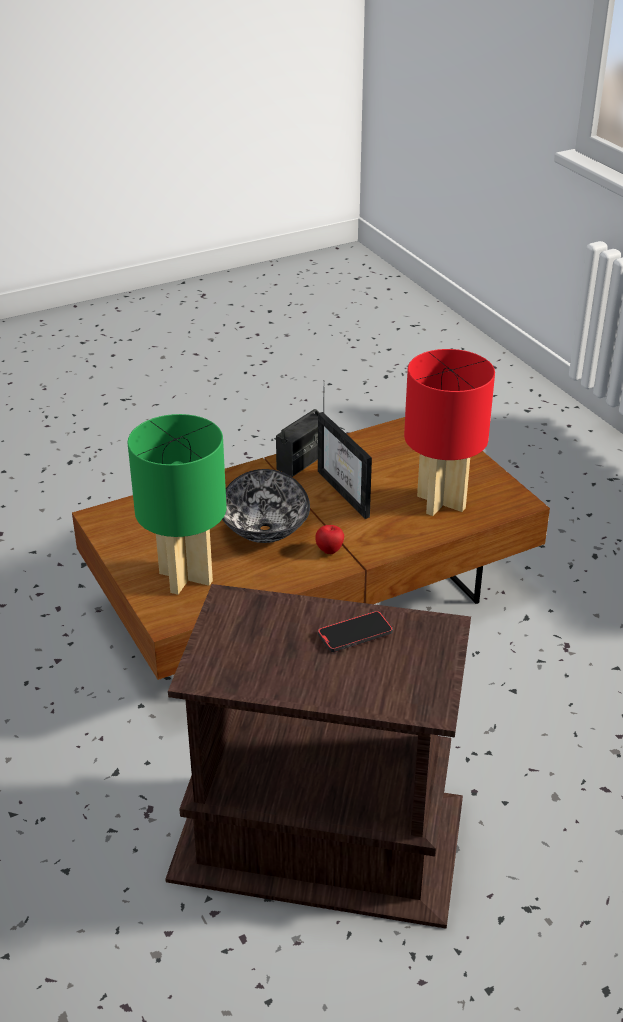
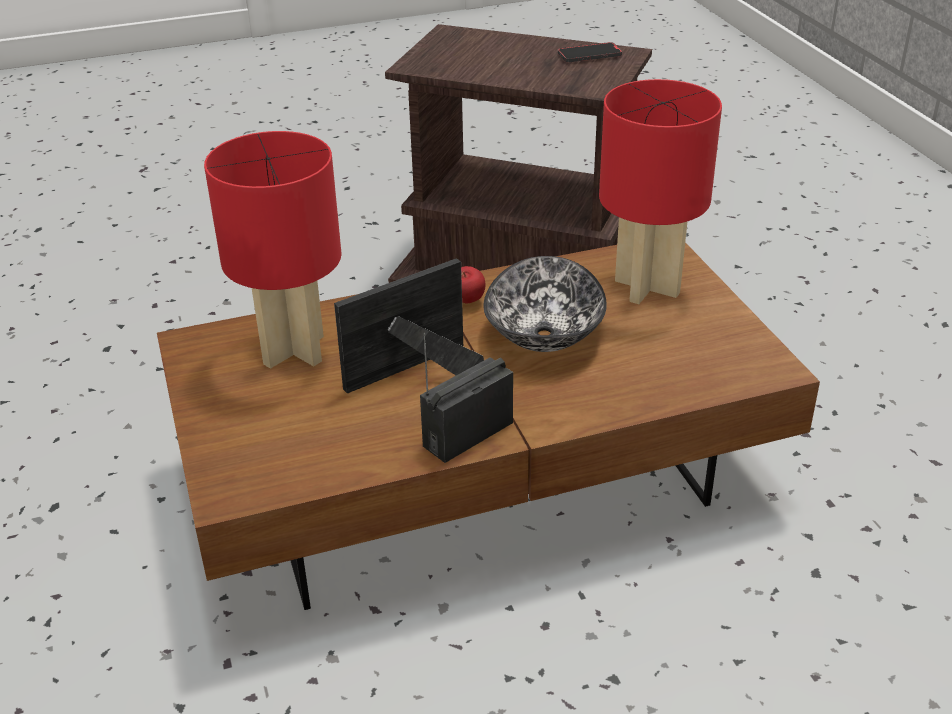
camera: 170 degrees left, 0 degrees up
(185, 576) = (647, 288): green table lamp -> red table lamp
(352, 492) = (409, 375): picture frame -> picture frame turned 105 degrees counterclockwise
(355, 634) = (491, 66): phone -> phone (589, 55)

